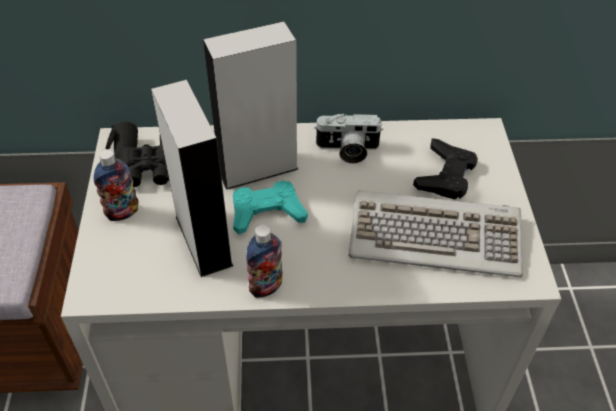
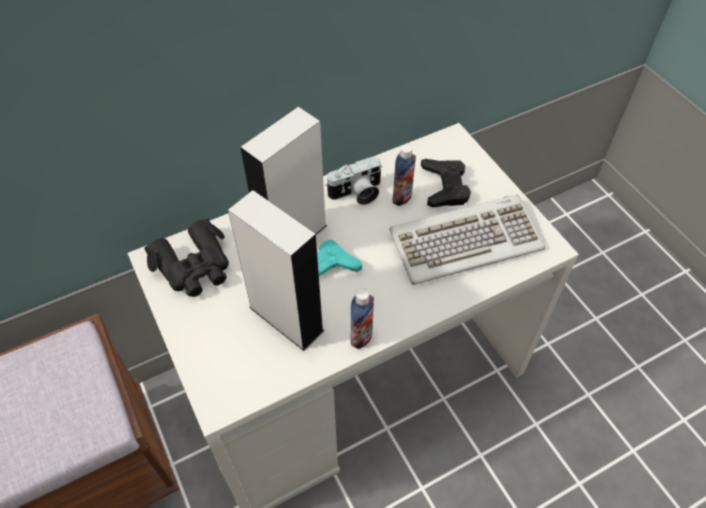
camera: 25 degrees left, 5 degrees up
(122, 212) = (200, 322): bottle -> bottle (402, 197)

